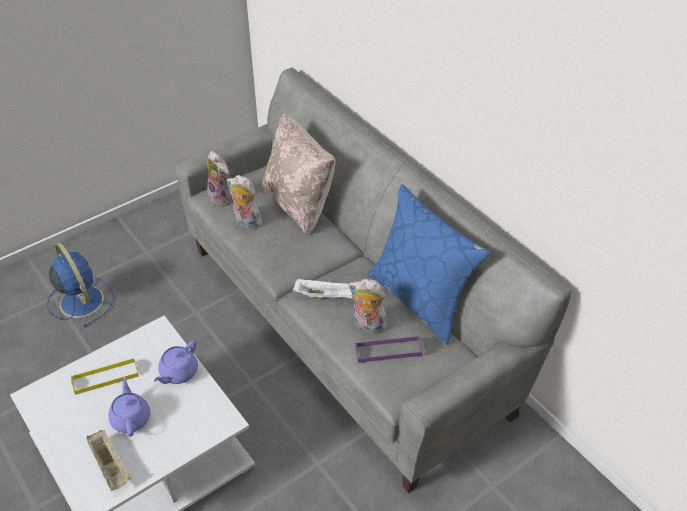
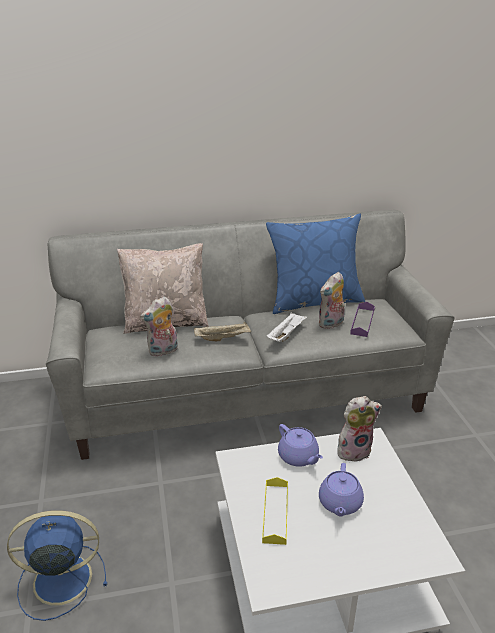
camera: 65 degrees left, 15 degrees down
(111, 466) = (396, 531): beige tray -> beige tray (223, 338)
(131, 418) = (340, 503): purple teapot -> purple teapot turned 90 degrees counterclockwise
(223, 198) = (115, 357): plush toy -> plush toy (354, 450)

